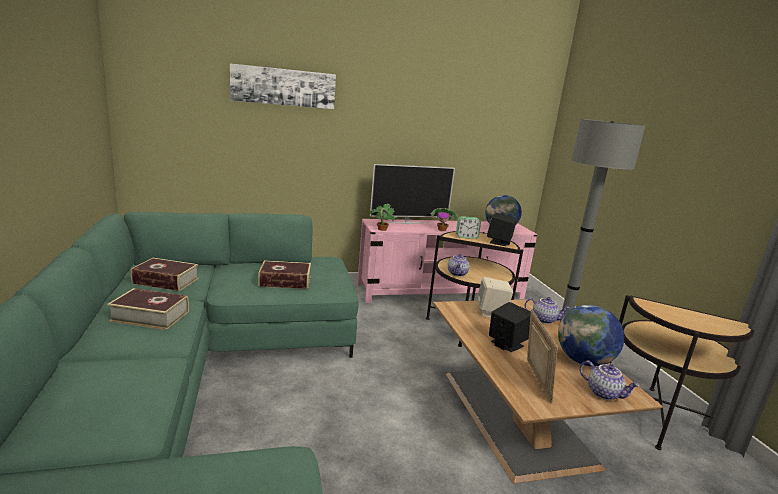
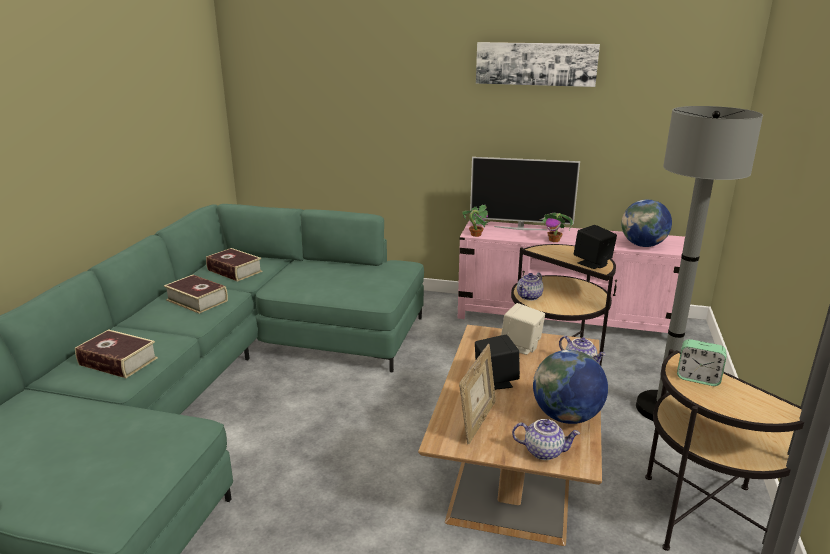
camera: 30 degrees right, 5 degrees up
(283, 87) = (378, 71): picture -> picture (536, 64)
(285, 281) = (335, 283): book -> book (118, 361)
(466, 237) = (557, 252): alarm clock -> alarm clock (698, 378)
(604, 393) = (544, 451): teapot -> teapot turned 60 degrees counterclockwise

